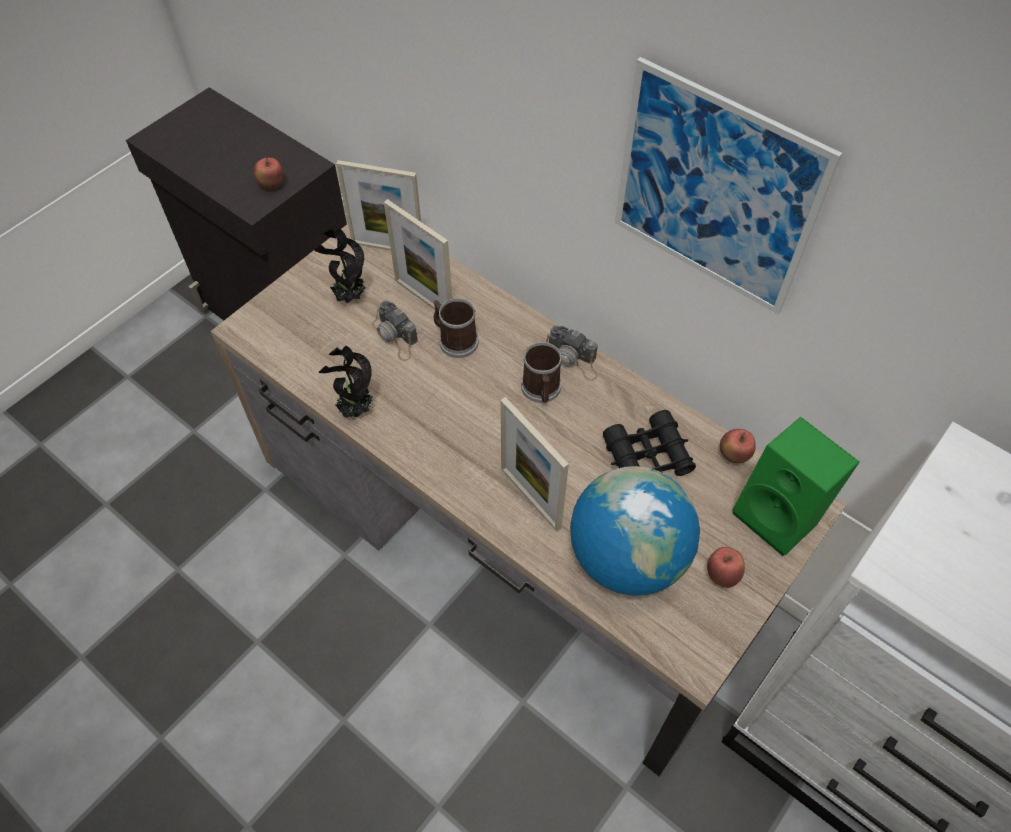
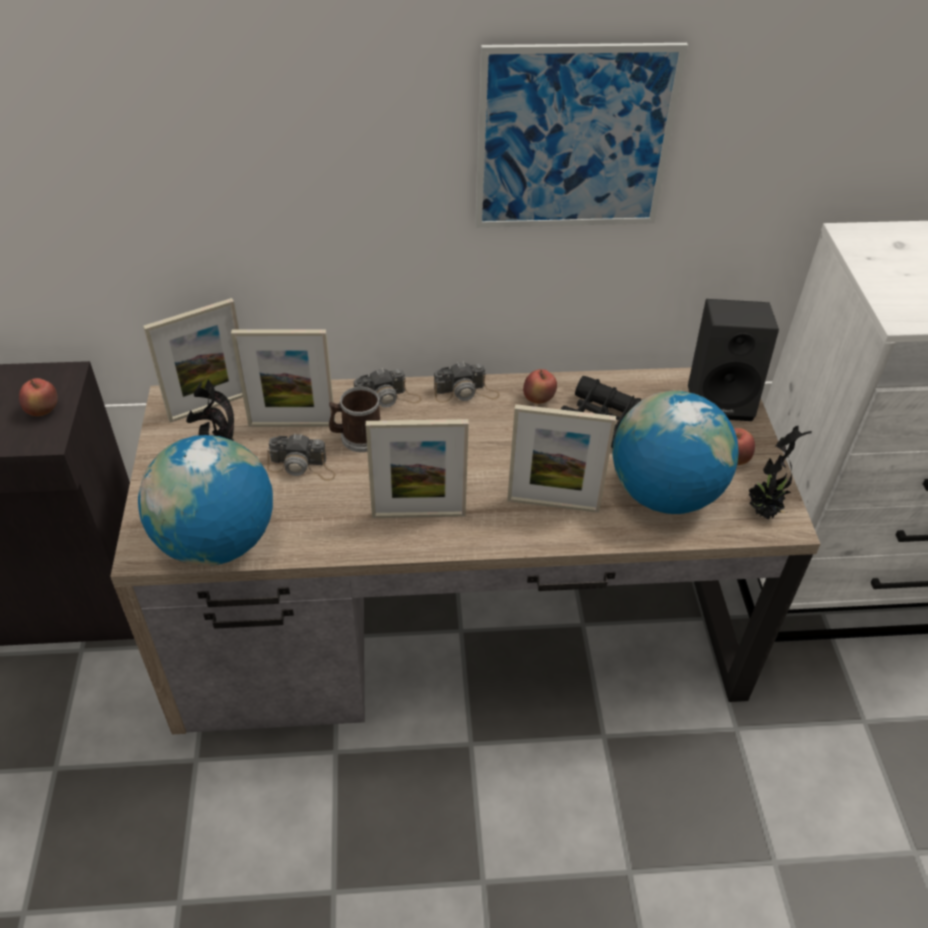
camera: 45 degrees left, 10 degrees down
(289, 352) = (216, 541): none -> globe
(355, 411) = (337, 543): potted plant -> potted plant (764, 511)
(429, 431) = (418, 515): none -> picture frame
(509, 324) = (387, 399): none -> camera
(541, 390) = (469, 428): mug -> none
(733, 455) = (649, 382): apple -> apple (538, 399)
(780, 516) = (721, 398): green speaker -> black speaker

